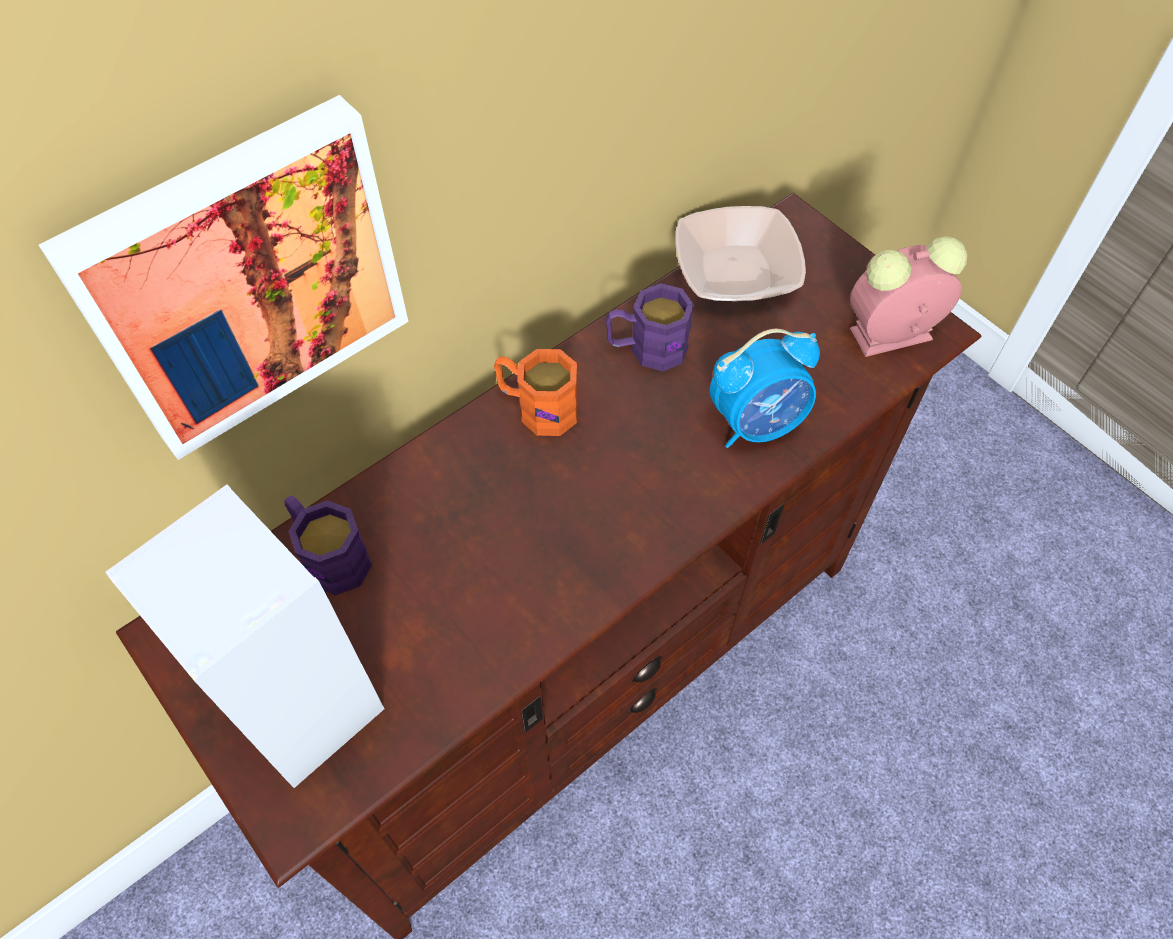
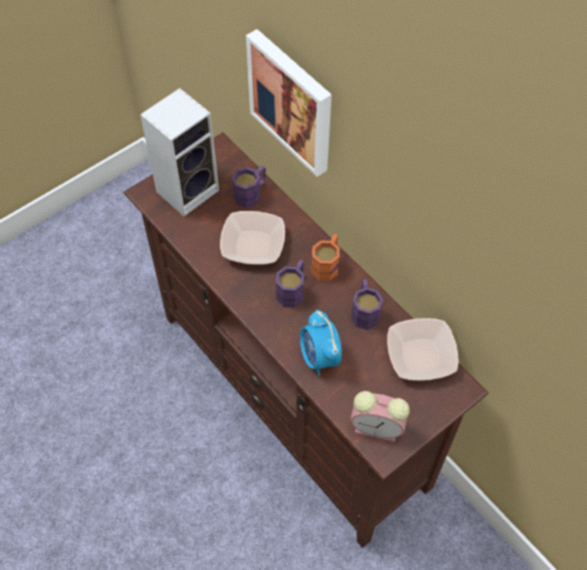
camera: 90 degrees right, 0 degrees up
(482, 547) = (253, 245): none -> bowl
(602, 468) = (292, 290): none -> purple mug
(888, 335) = (378, 427): alarm clock -> alarm clock turned 120 degrees clockwise

